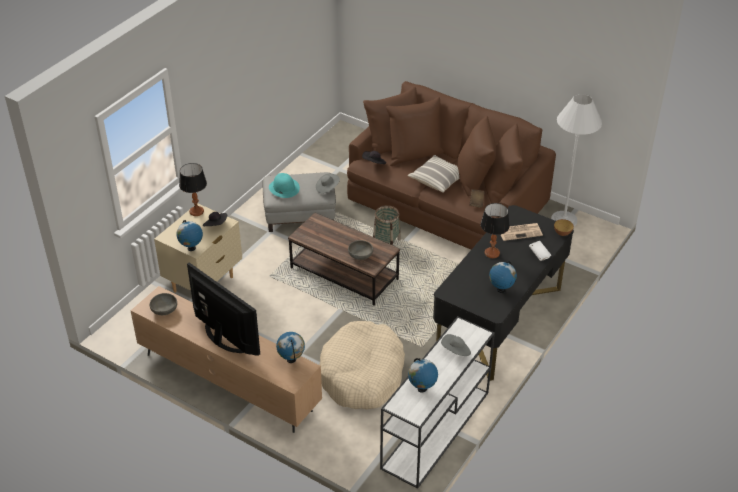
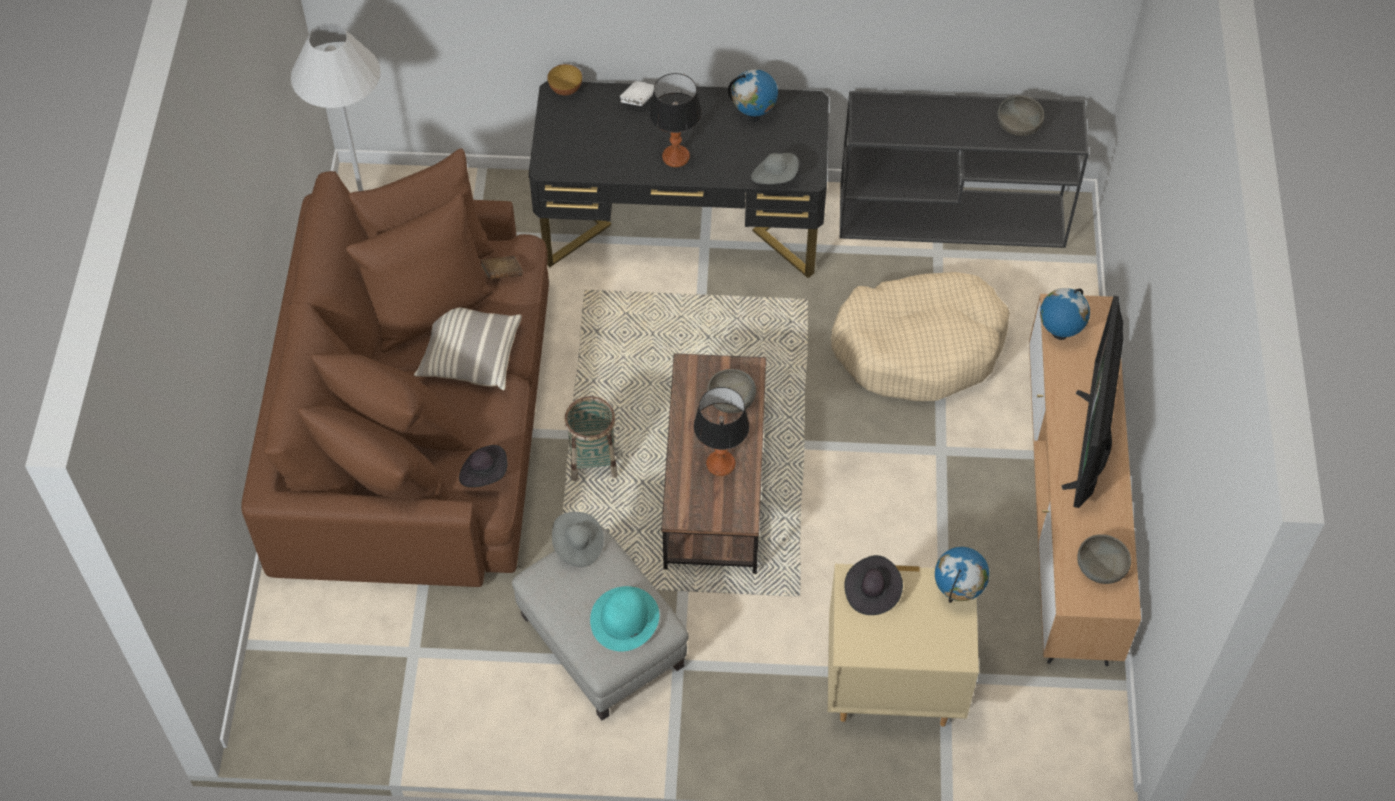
camera: 120 degrees left, 15 degrees up
(197, 211) = (858, 649): table lamp -> table lamp (720, 463)
(422, 389) = (1018, 125): globe -> grey bowl
(435, 431) = (954, 216): white console table -> black console table
(456, 351) = (920, 117): grey hat -> grey hat (775, 177)
(520, 232) = (597, 142): newspaper -> none

